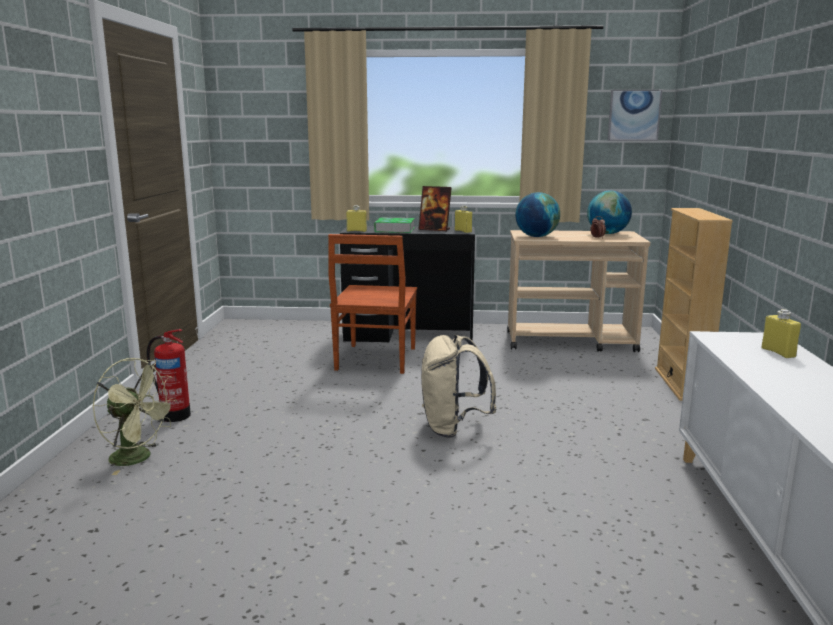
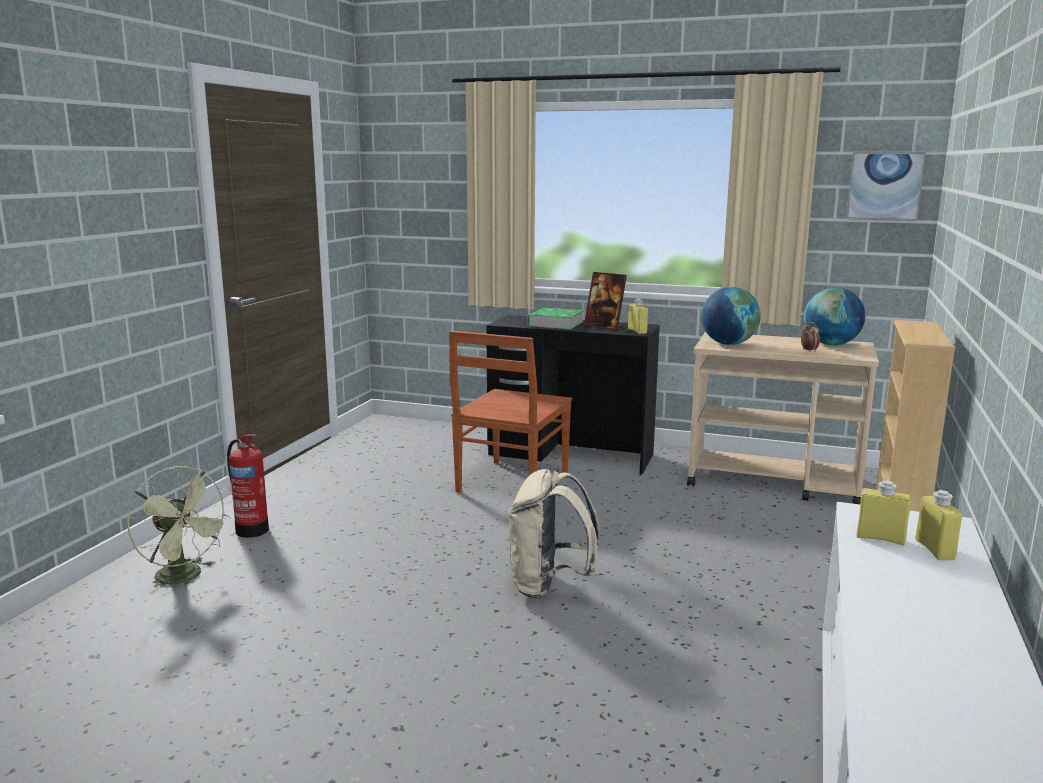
camera: 15 degrees right, 0 degrees up
(356, 231) = (508, 324): yellow bottle -> yellow bottle (880, 538)

